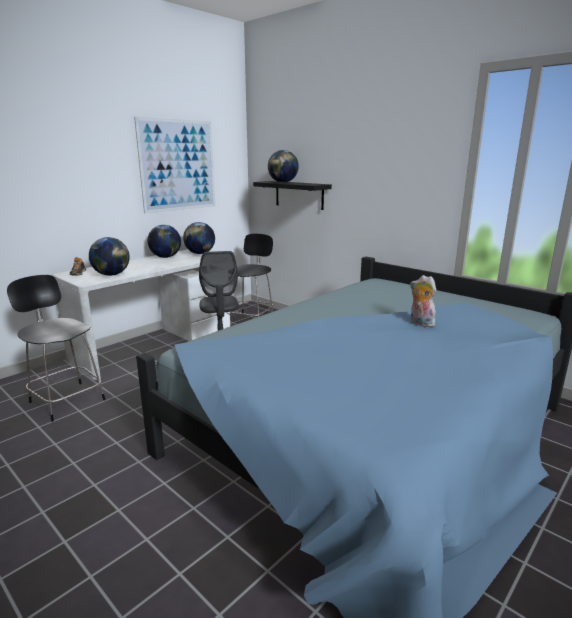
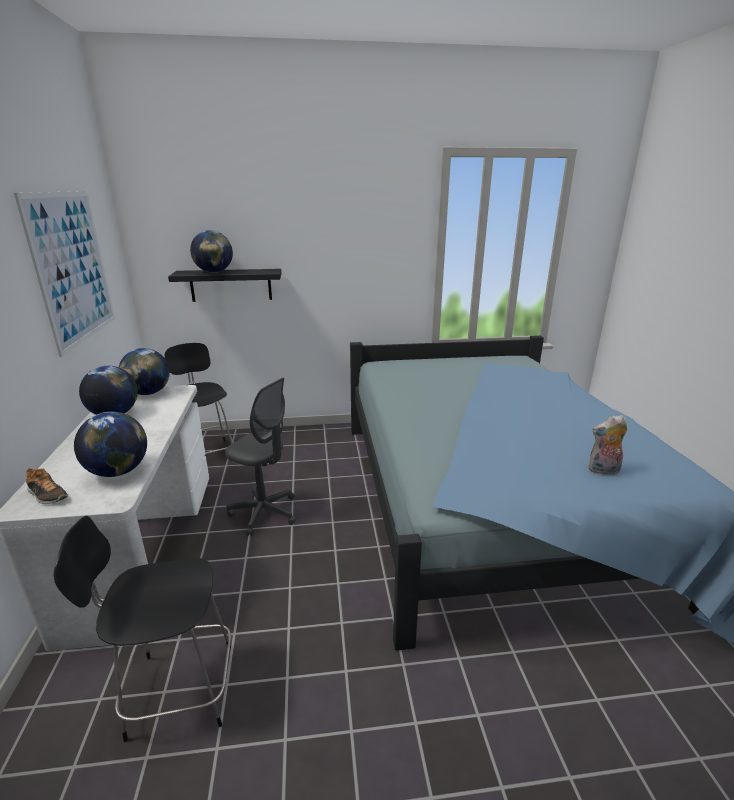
camera: 50 degrees left, 5 degrees up
(420, 323) = (503, 392): plush toy -> plush toy (603, 470)

